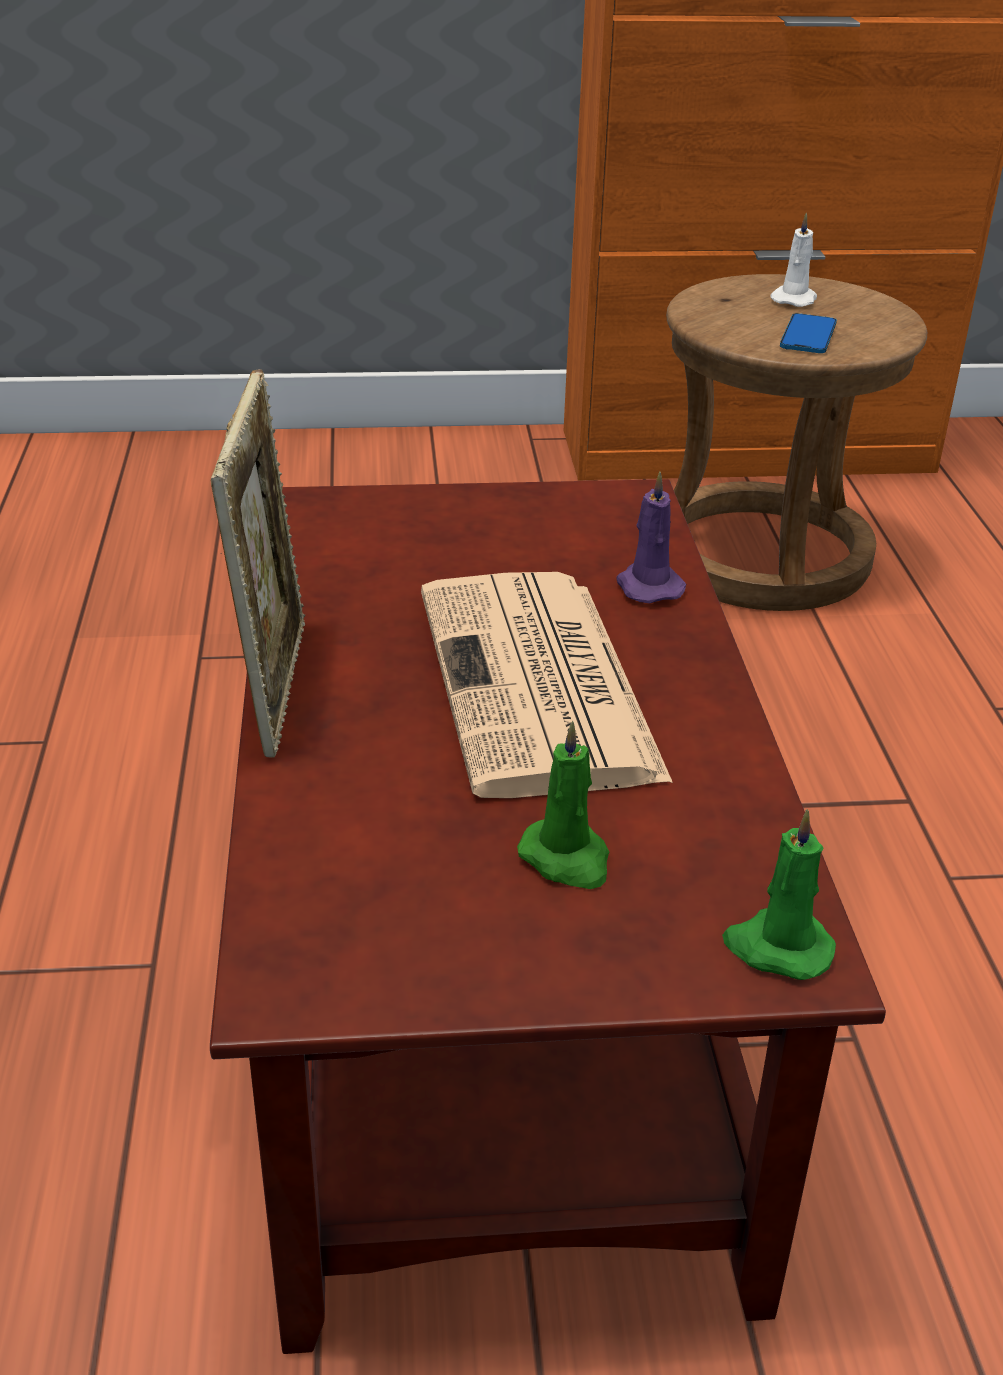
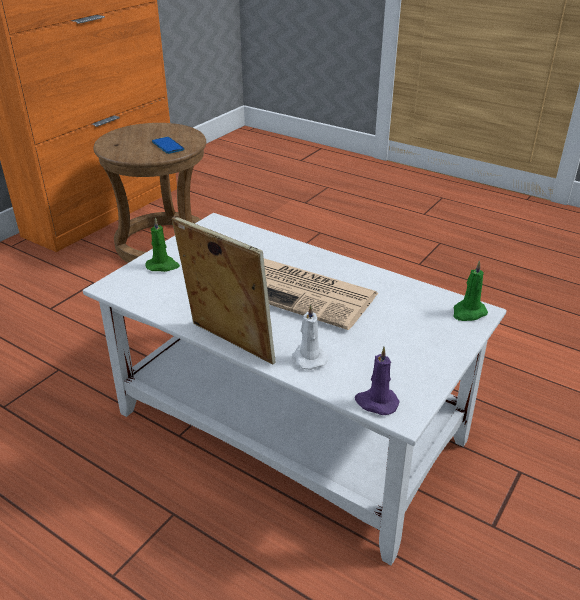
camera: 50 degrees left, 0 degrees up
(490, 987) = (286, 426): brown coffee table -> white coffee table
(567, 859) = (394, 328): green candle -> green candle (163, 266)
(647, 586) = (271, 246): purple candle -> purple candle (376, 402)
(794, 299) = (139, 135): white candle -> white candle (308, 358)

